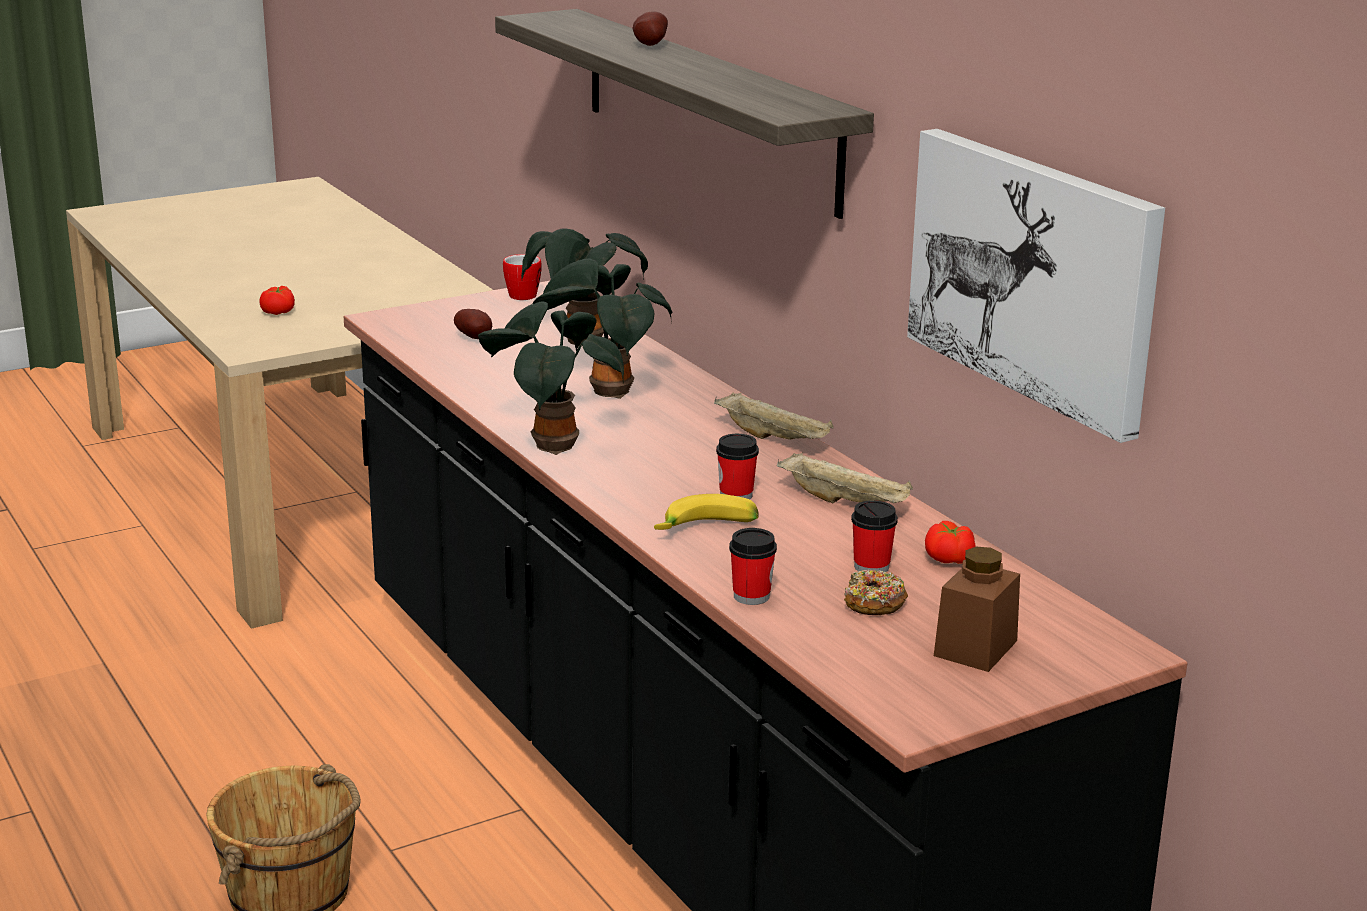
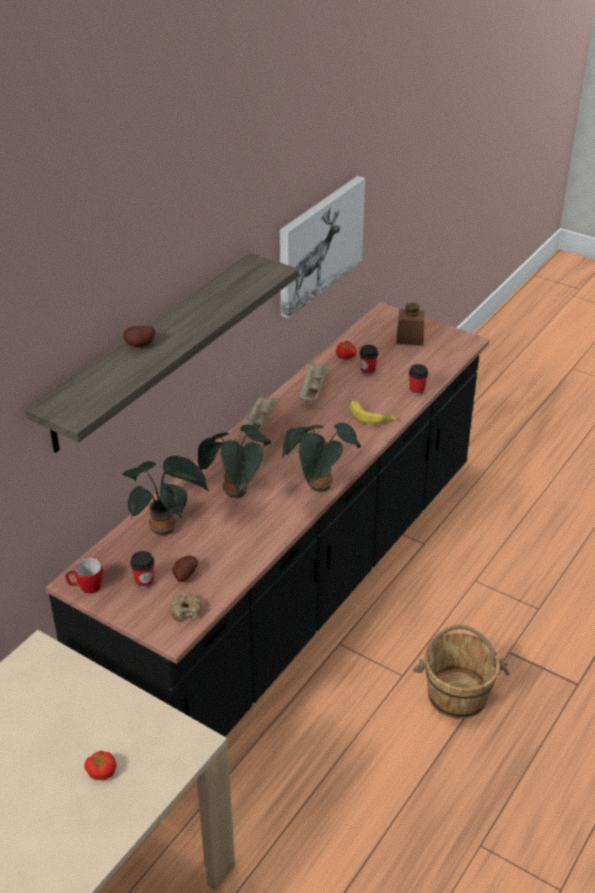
camera: 115 degrees left, 15 degrees up
(736, 495) = (330, 418): cup -> cup (144, 582)
(873, 603) = (396, 364): donut -> donut (186, 611)

